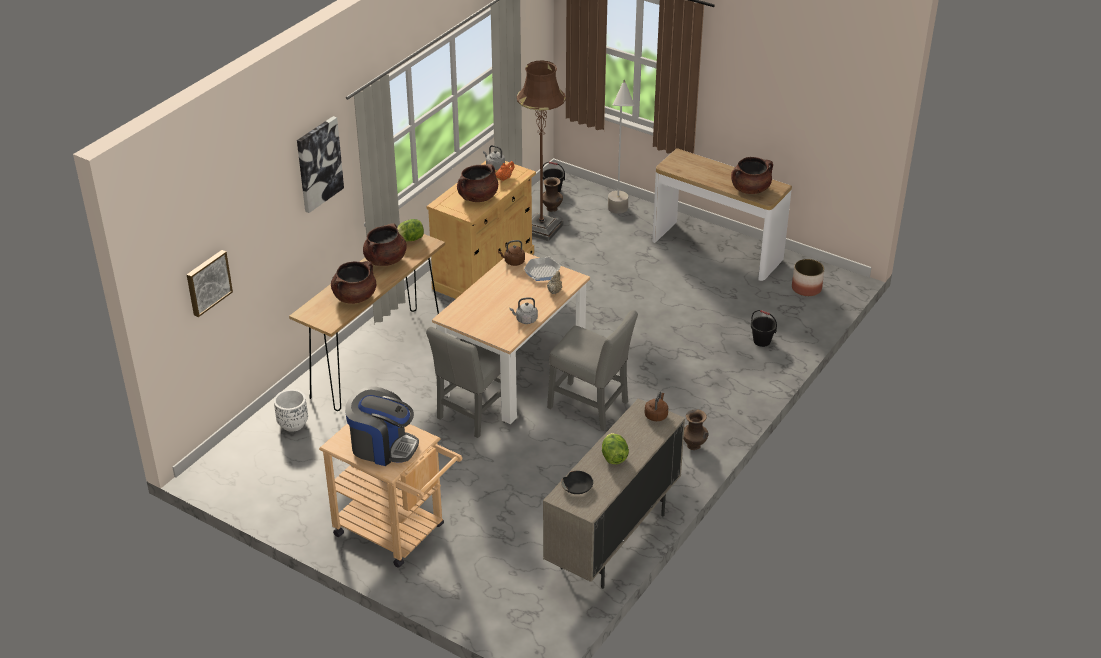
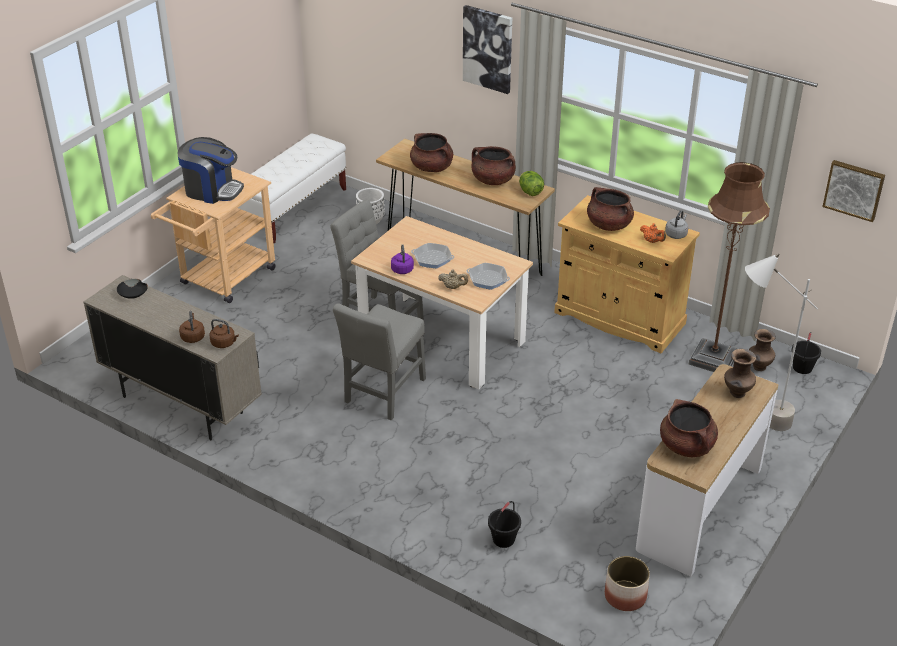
camera: 90 degrees right, 0 degrees up
(207, 282) = (357, 47): picture -> picture (854, 189)
(258, 486) = (294, 209): none -> white bench
(382, 446) = (212, 190): coffee machine -> coffee machine turned 90 degrees counterclockwise
(508, 302) = (432, 259): none -> frying pan
(513, 262) = (506, 260): brown kettle -> brown kettle (193, 337)
(525, 320) = (402, 269): grey kettle -> purple kettle
(614, 457) = (167, 315): lettuce -> none
(694, 446) = (313, 468): brown vase -> brown vase (737, 393)

